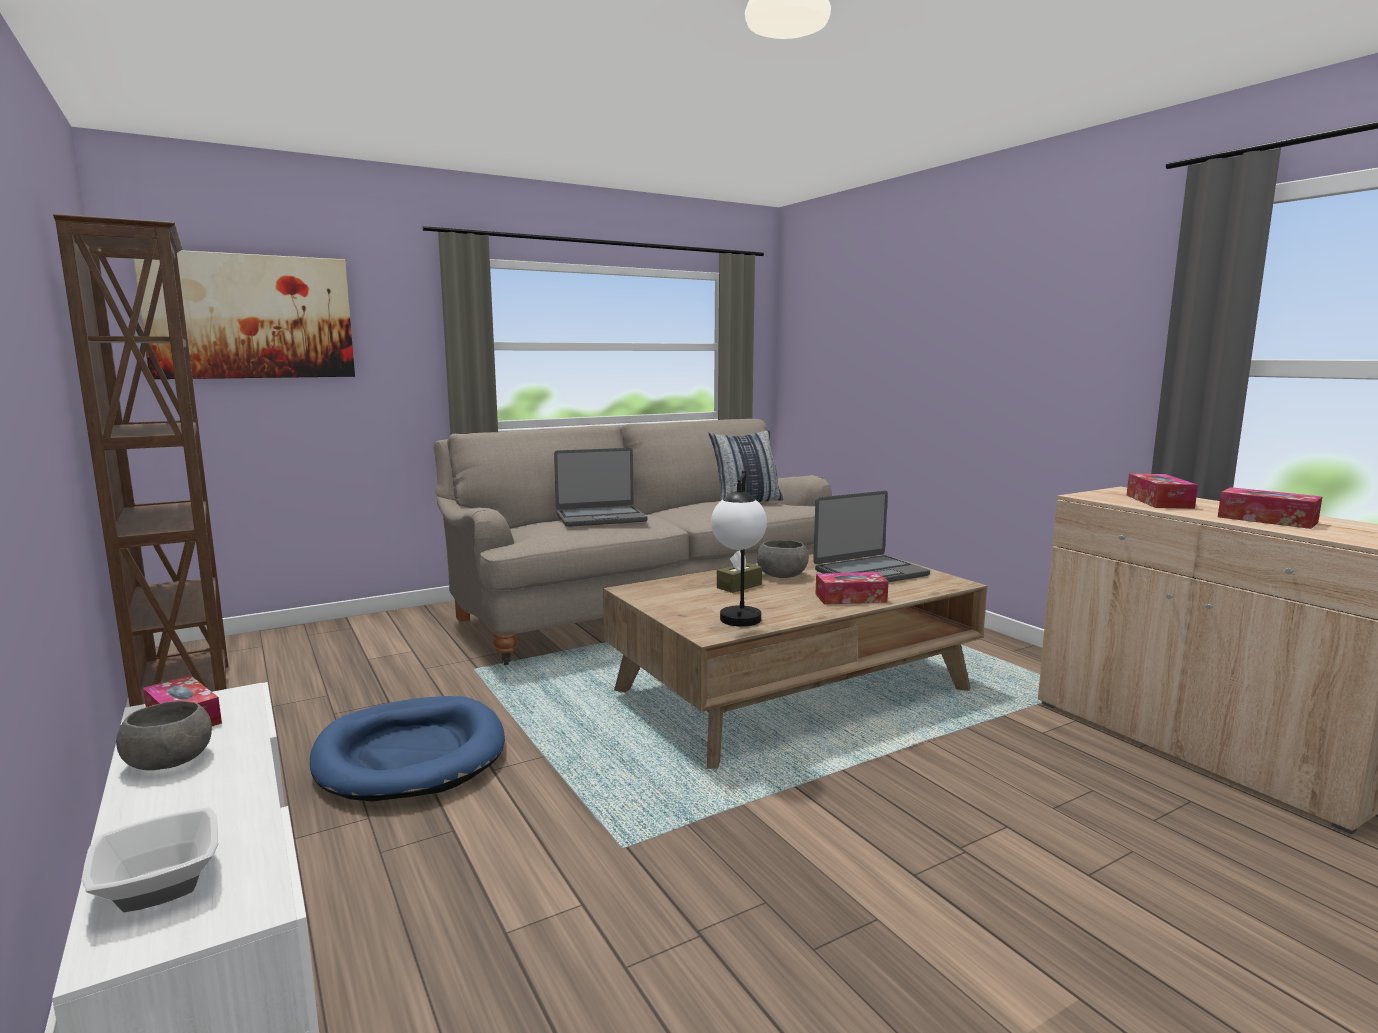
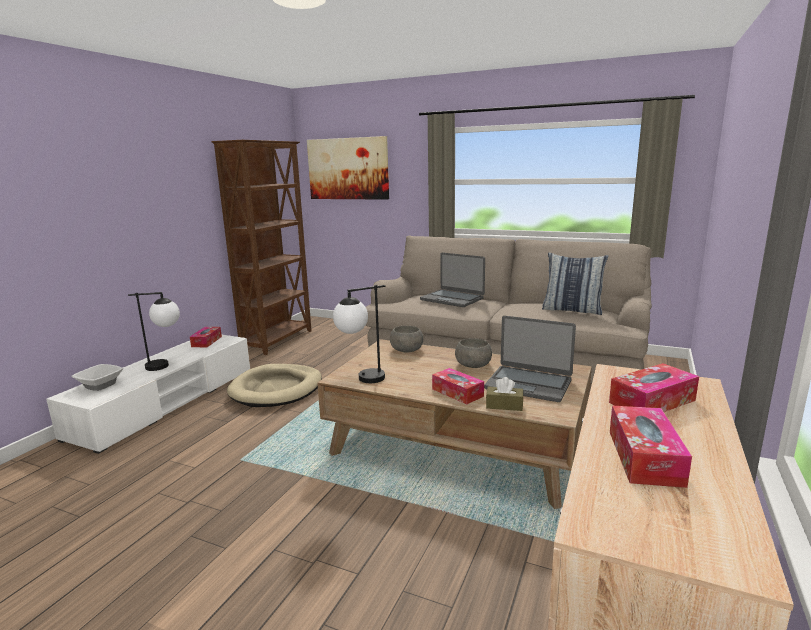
camera: 55 degrees right, 5 degrees up
(170, 760) = (176, 353): grey bowl -> grey bowl (407, 350)
(228, 781) = (166, 366): none -> table lamp
(410, 755) = (276, 389): blue dog bed -> beige dog bed
(739, 586) = (431, 361): brown tissue box -> brown tissue box (504, 405)

